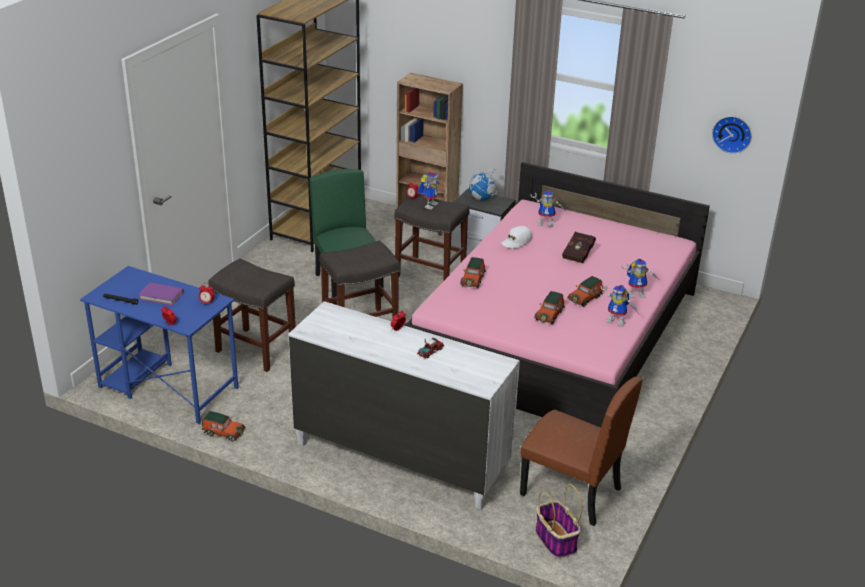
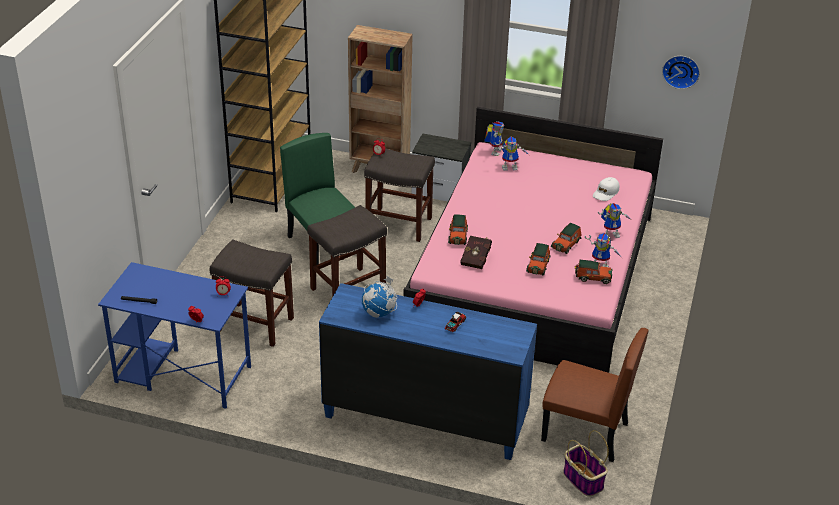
camera: 10 degrees left, 5 degrees up
(161, 296) = (176, 292): purple book -> none
(223, 432) = (251, 414): toy car -> toy car (592, 277)
(400, 457) = (424, 418): white dresser -> blue dresser
(429, 204) = (397, 160): toy robot -> toy robot (494, 151)
(482, 199) = (439, 144): globe -> globe (379, 313)
(516, 242) = (487, 190): white cap -> white cap (605, 193)
(579, 254) = (549, 198): red book -> red book (476, 259)

